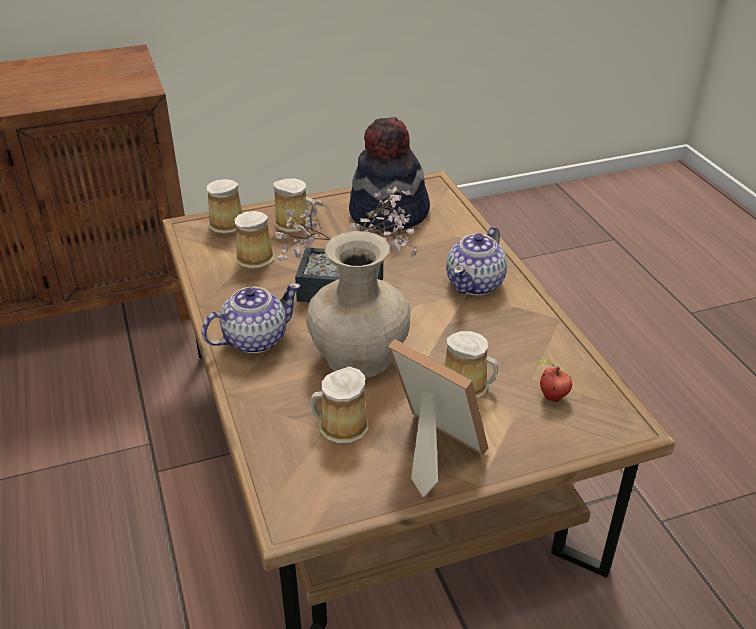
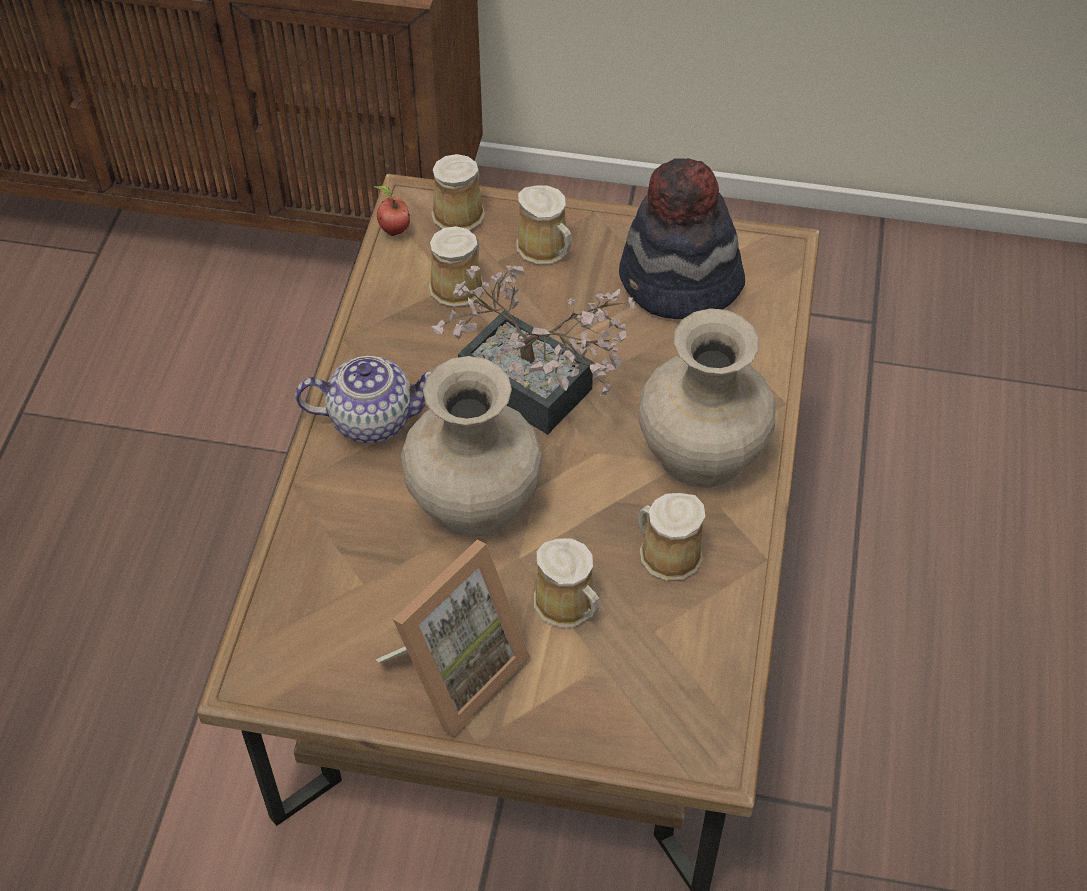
camera: 30 degrees right, 15 degrees up
(340, 426) = (383, 588): mug -> mug (667, 553)
(430, 450) = (455, 670): picture frame -> picture frame turned 60 degrees clockwise
(476, 283) = (703, 452): teapot -> beige vase
(551, 397) = (656, 670): apple -> apple (393, 230)

